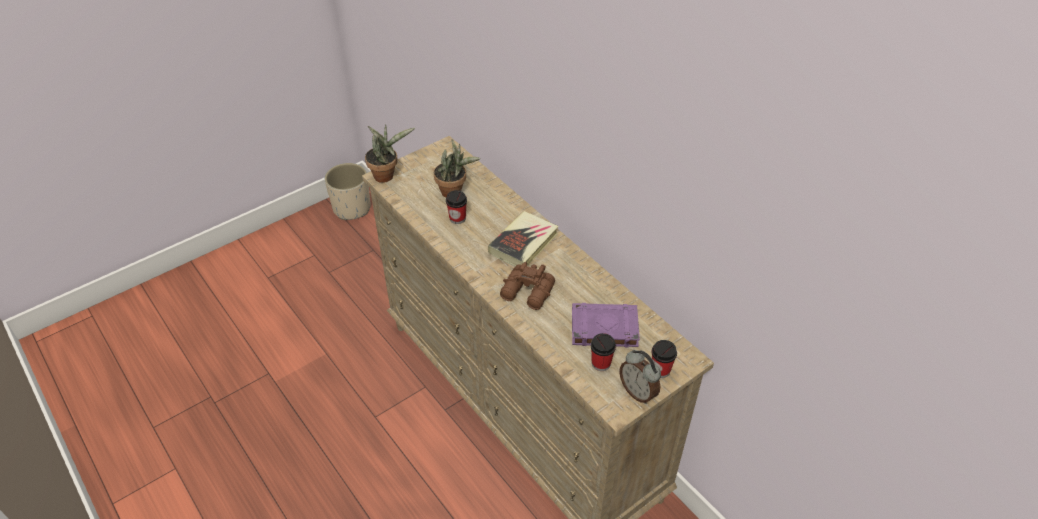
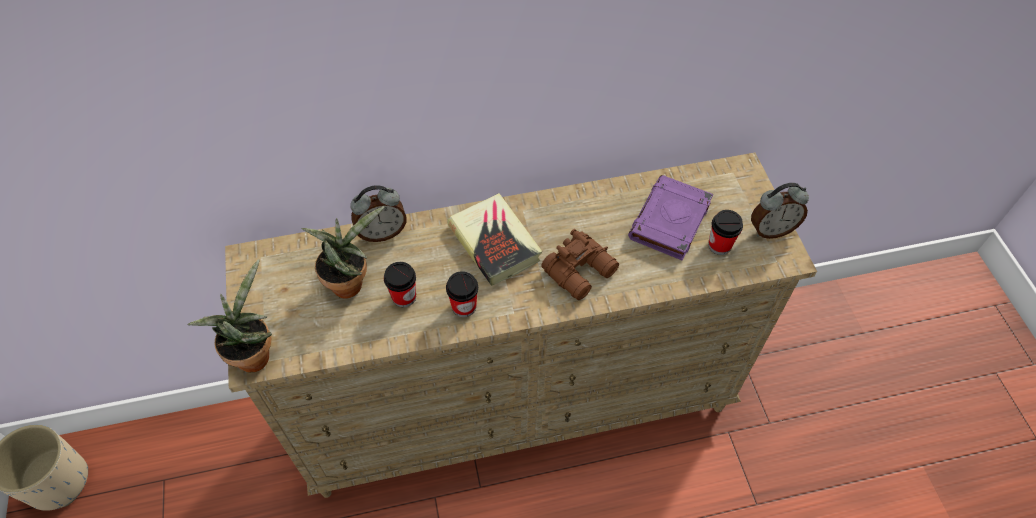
camera: 65 degrees left, 10 degrees up
(498, 191) = (382, 232): none -> alarm clock
(660, 370) = (748, 198): cup -> cup (464, 306)

